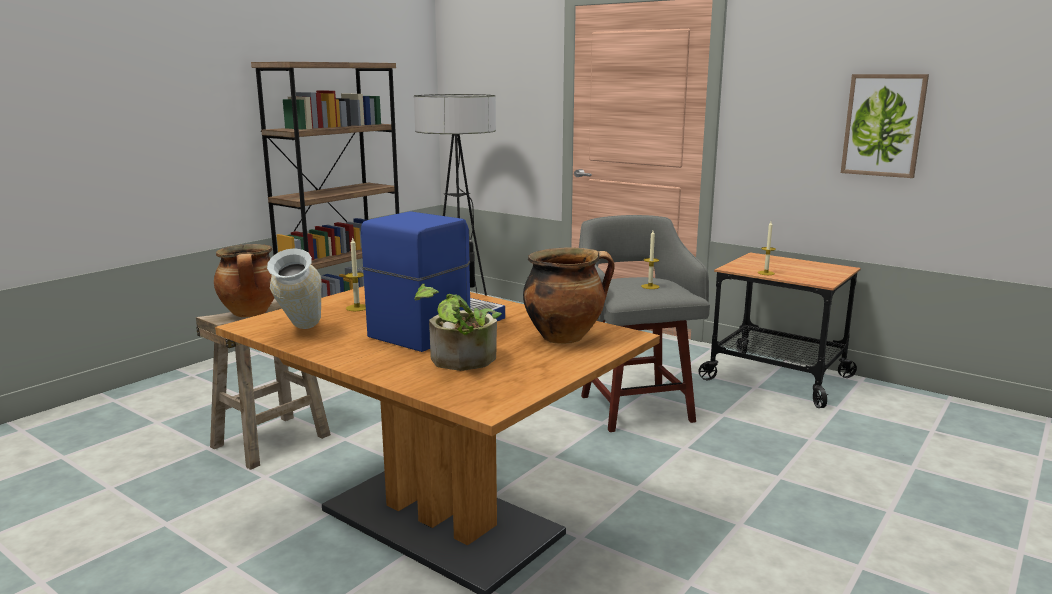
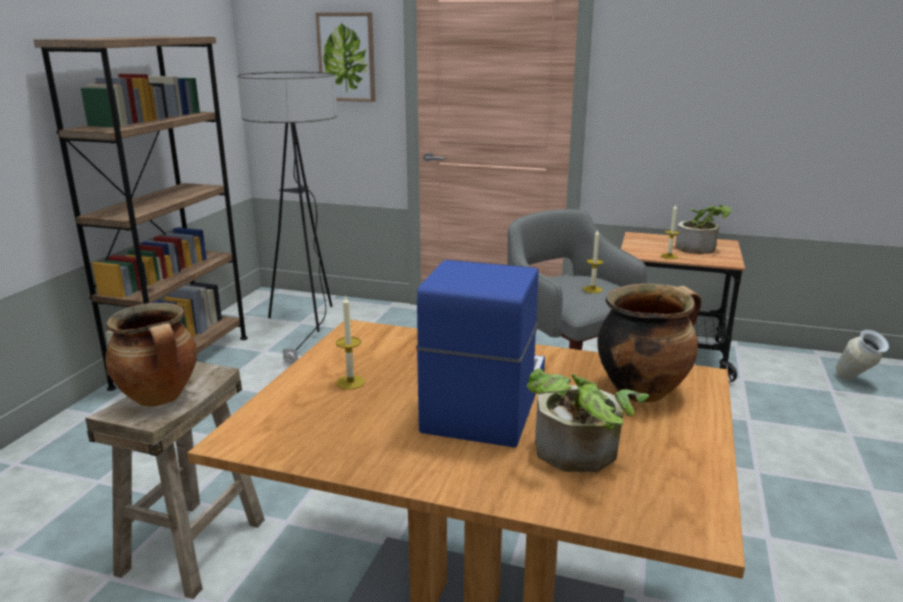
camera: 20 degrees left, 5 degrees up
(299, 333) = (323, 443): vase -> vase (855, 382)
(809, 269) = (700, 247): none -> potted plant
(883, 125) = (760, 101): picture -> picture (347, 57)

